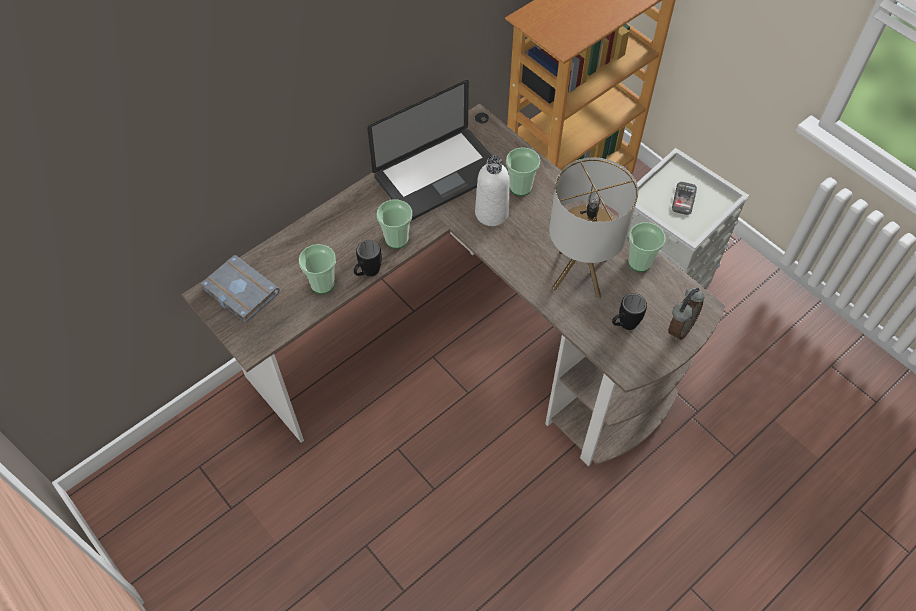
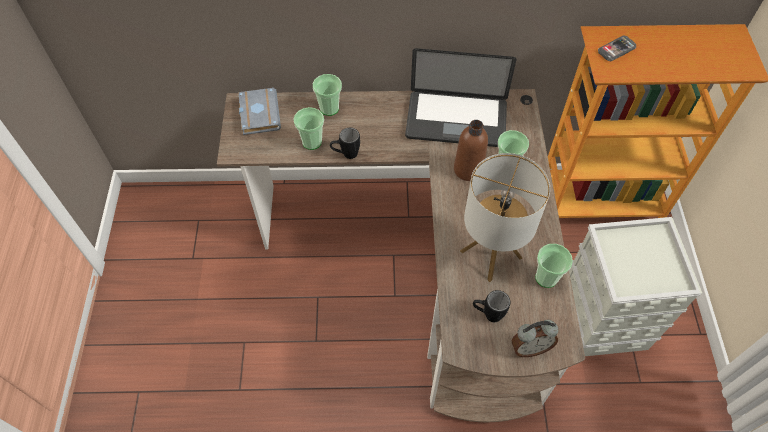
camera: 40 degrees right, 0 degrees up
(396, 239) = (386, 144): cup -> cup (329, 108)
(491, 213) = (468, 169): white bottle -> brown bottle
(683, 199) = (642, 260): phone -> phone (616, 49)

